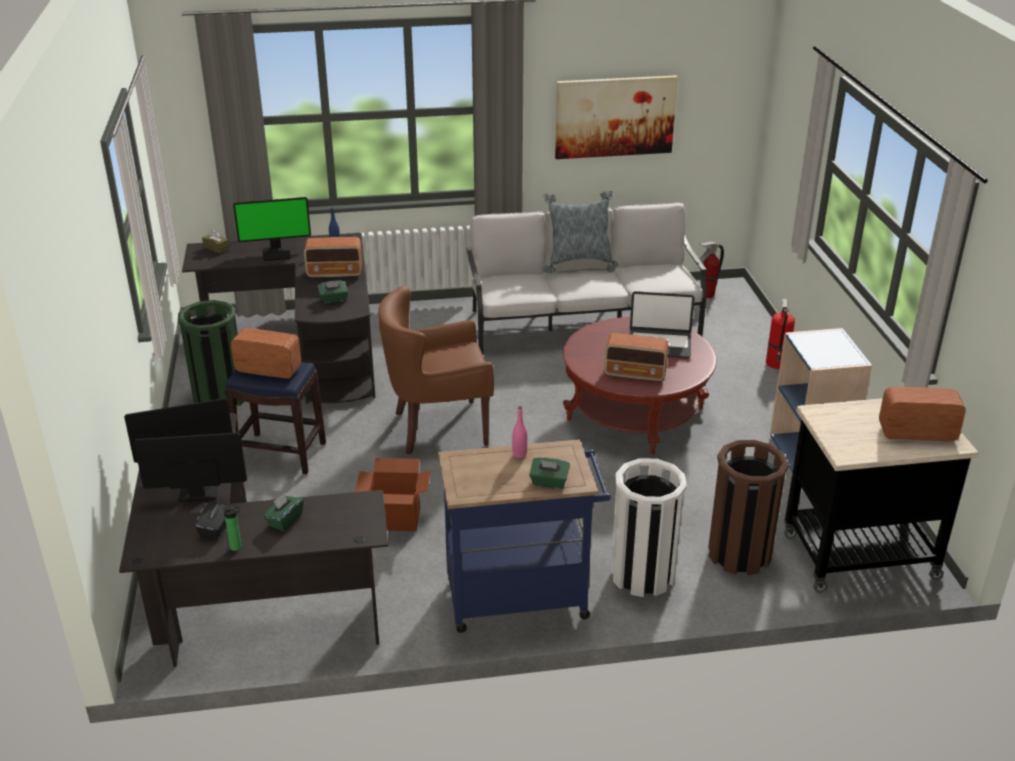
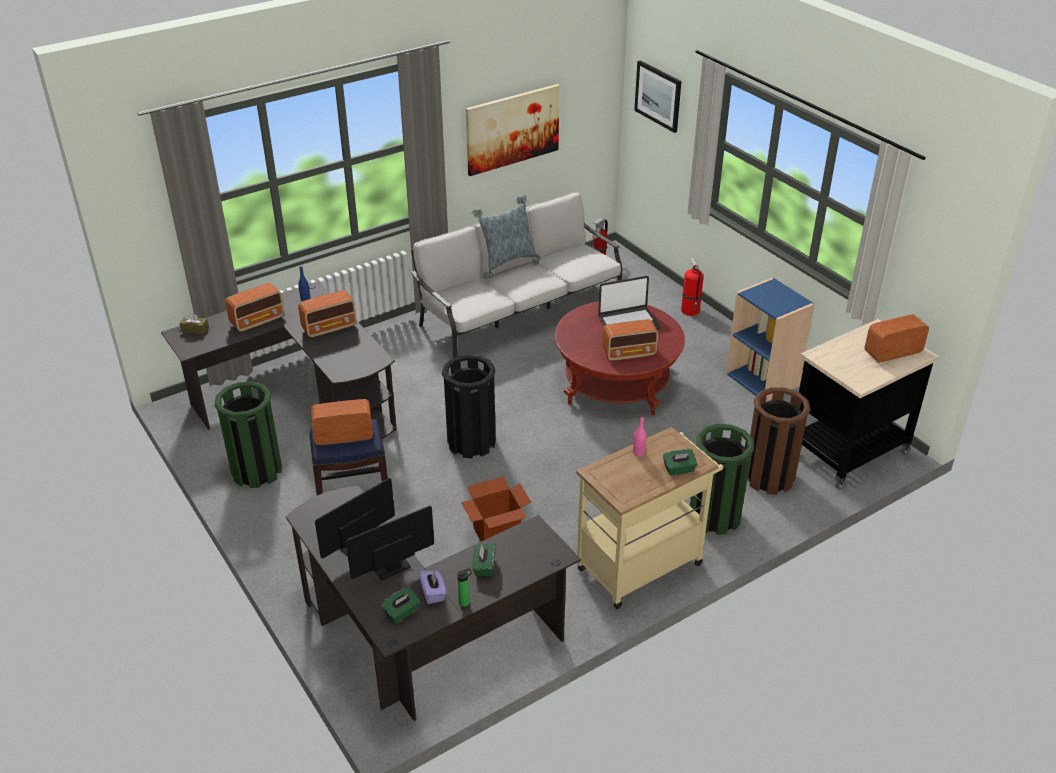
camera: 25 degrees left, 5 degrees up
(215, 529) = (433, 593): black tissue box -> purple tissue box
(277, 253) = (258, 321): monitor -> radio
(333, 299) = (350, 353): green tissue box -> green tissue box (402, 613)
(438, 428) = (471, 442): brown armchair -> black trash can
(521, 599) = (642, 566): blue cart -> beige cart
(642, 575) = (714, 516): white trash can -> green trash can
(789, 105) = (658, 96): none -> picture

